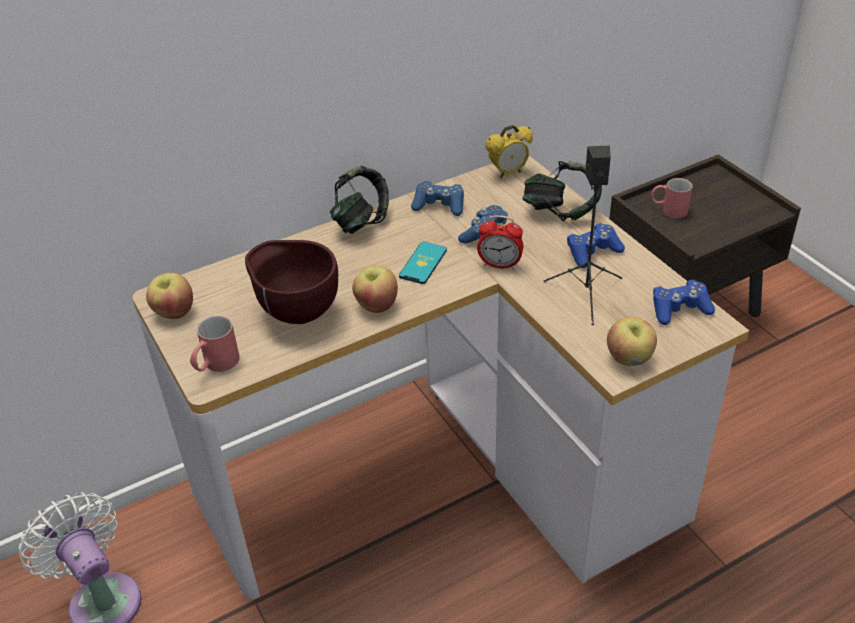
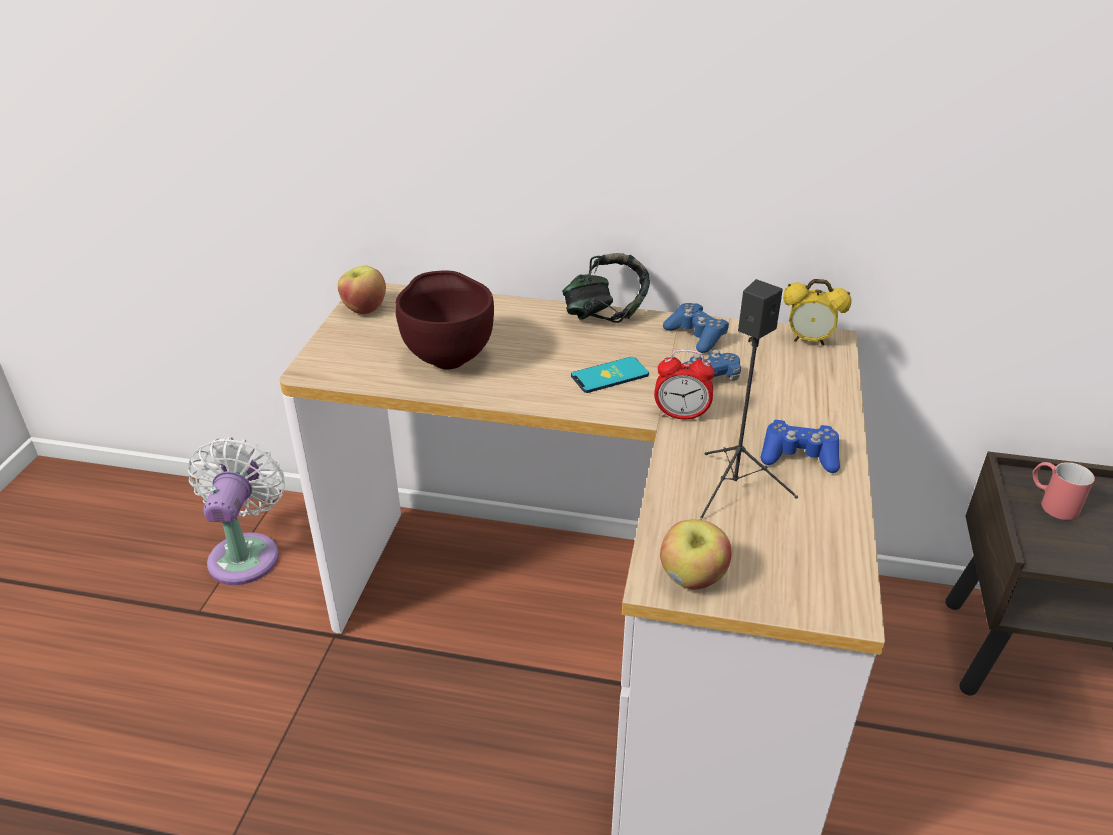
camera: 40 degrees right, 5 degrees down
(216, 365) = (334, 362): red mug -> none
(376, 305) = (519, 387): apple -> none
(500, 265) = (681, 415): alarm clock -> alarm clock turned 45 degrees counterclockwise
(560, 211) = (817, 401): headphones -> none
(679, 309) = (823, 567): blue game controller -> none

